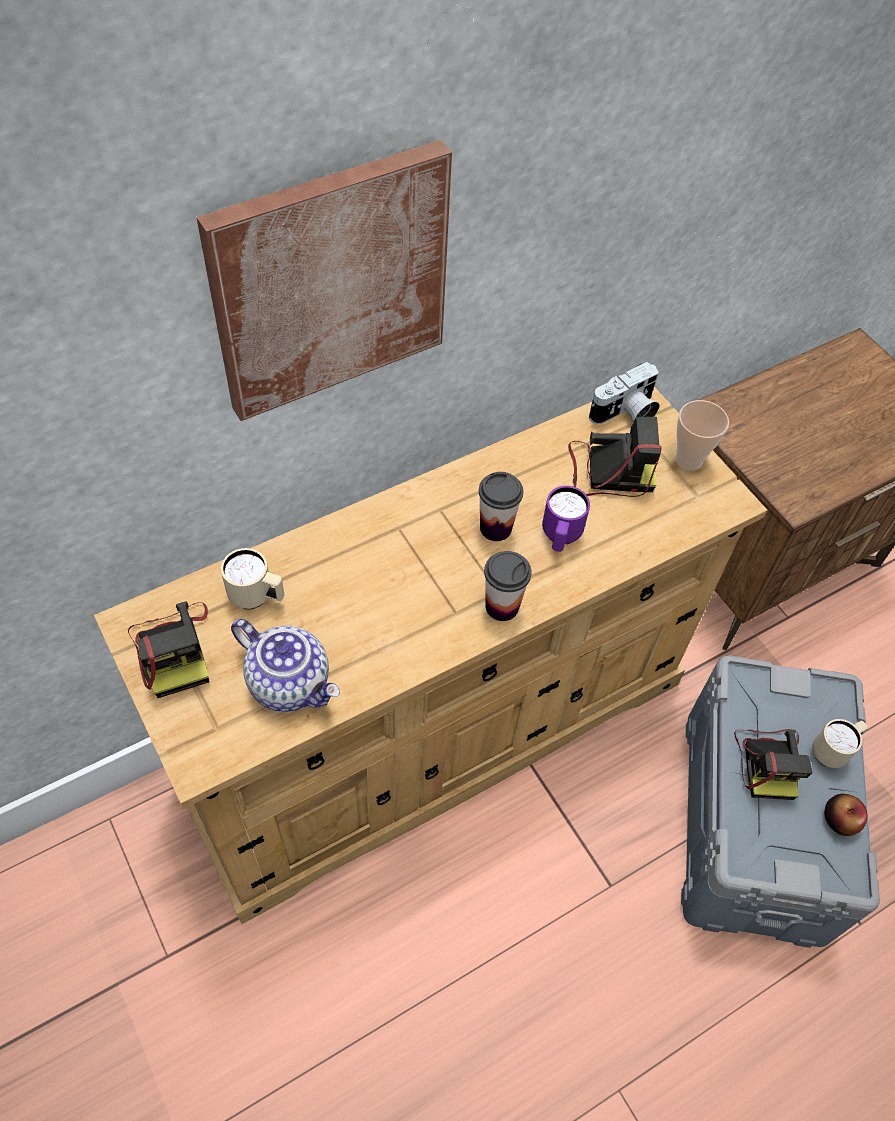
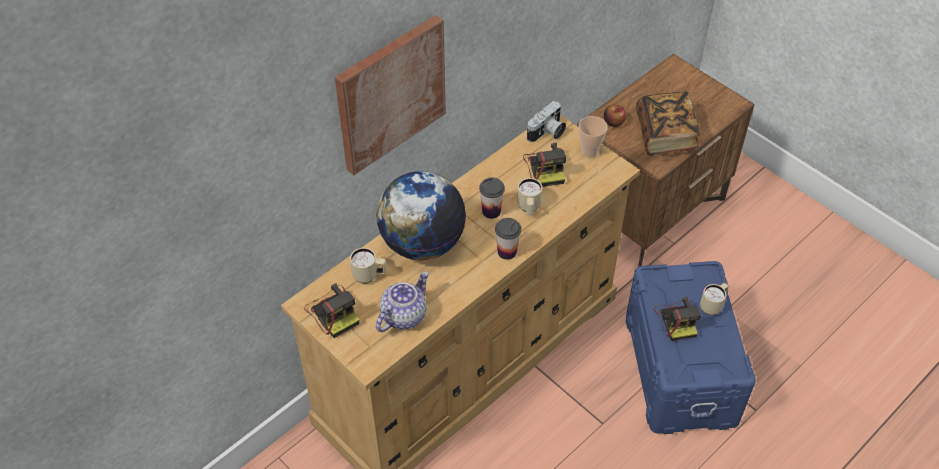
camera: 10 degrees left, 5 degrees down
(290, 683) = (403, 315): teapot -> teapot turned 75 degrees counterclockwise
(363, 558) = (422, 243): none -> globe
(560, 537) = (529, 208): purple mug -> beige mug
(608, 472) = (546, 167): camera -> camera turned 90 degrees clockwise
(755, 823) = (681, 368): grey storage box -> blue storage box
(820, 456) = (665, 135): none -> book
(840, 820) = (724, 342): apple -> apple (613, 121)

